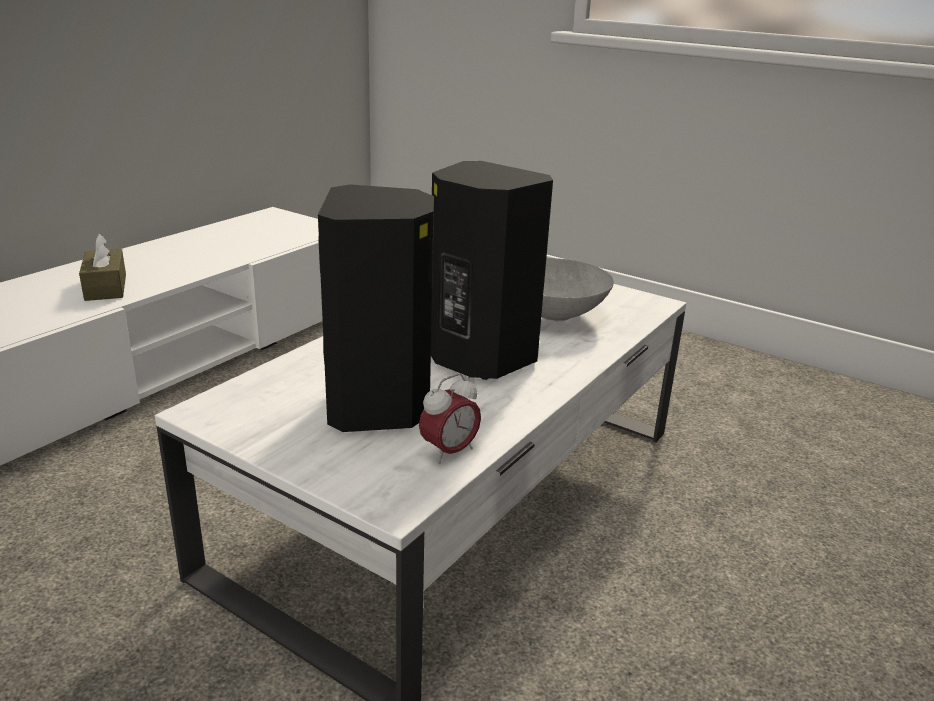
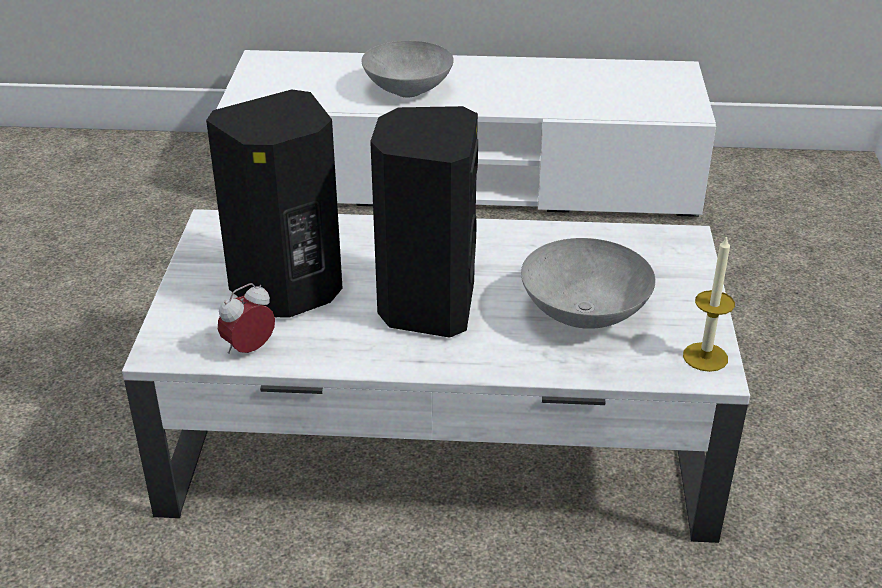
camera: 60 degrees right, 10 degrees up
(106, 287) = (408, 90): brown tissue box -> grey bowl
(449, 452) = (249, 349): alarm clock -> alarm clock turned 120 degrees clockwise
(638, 299) = (705, 357): none -> candle

